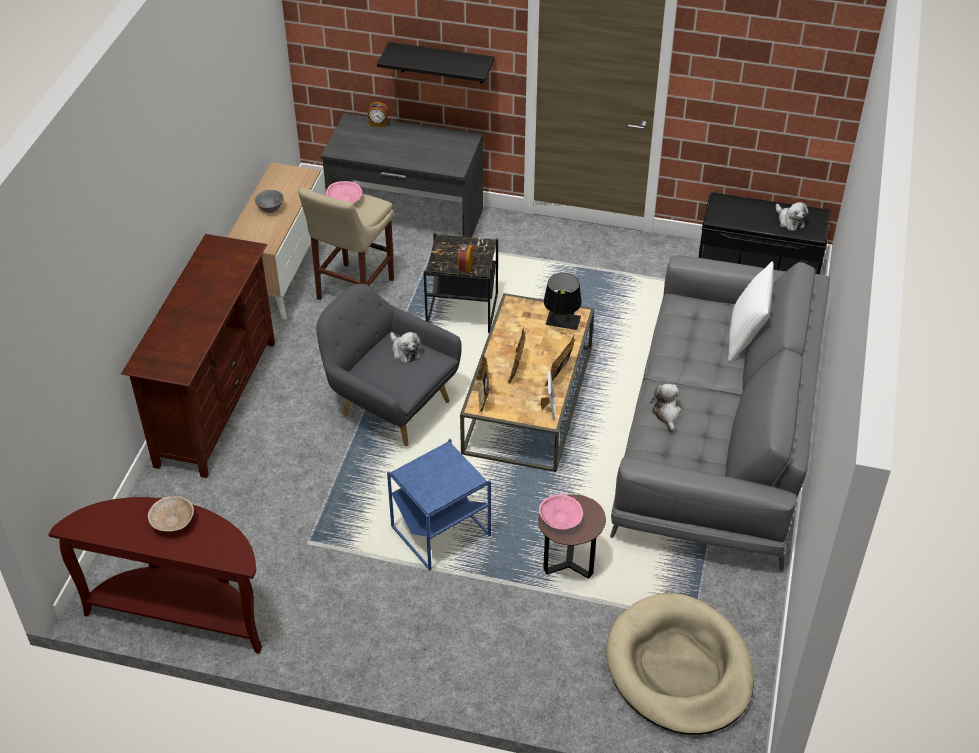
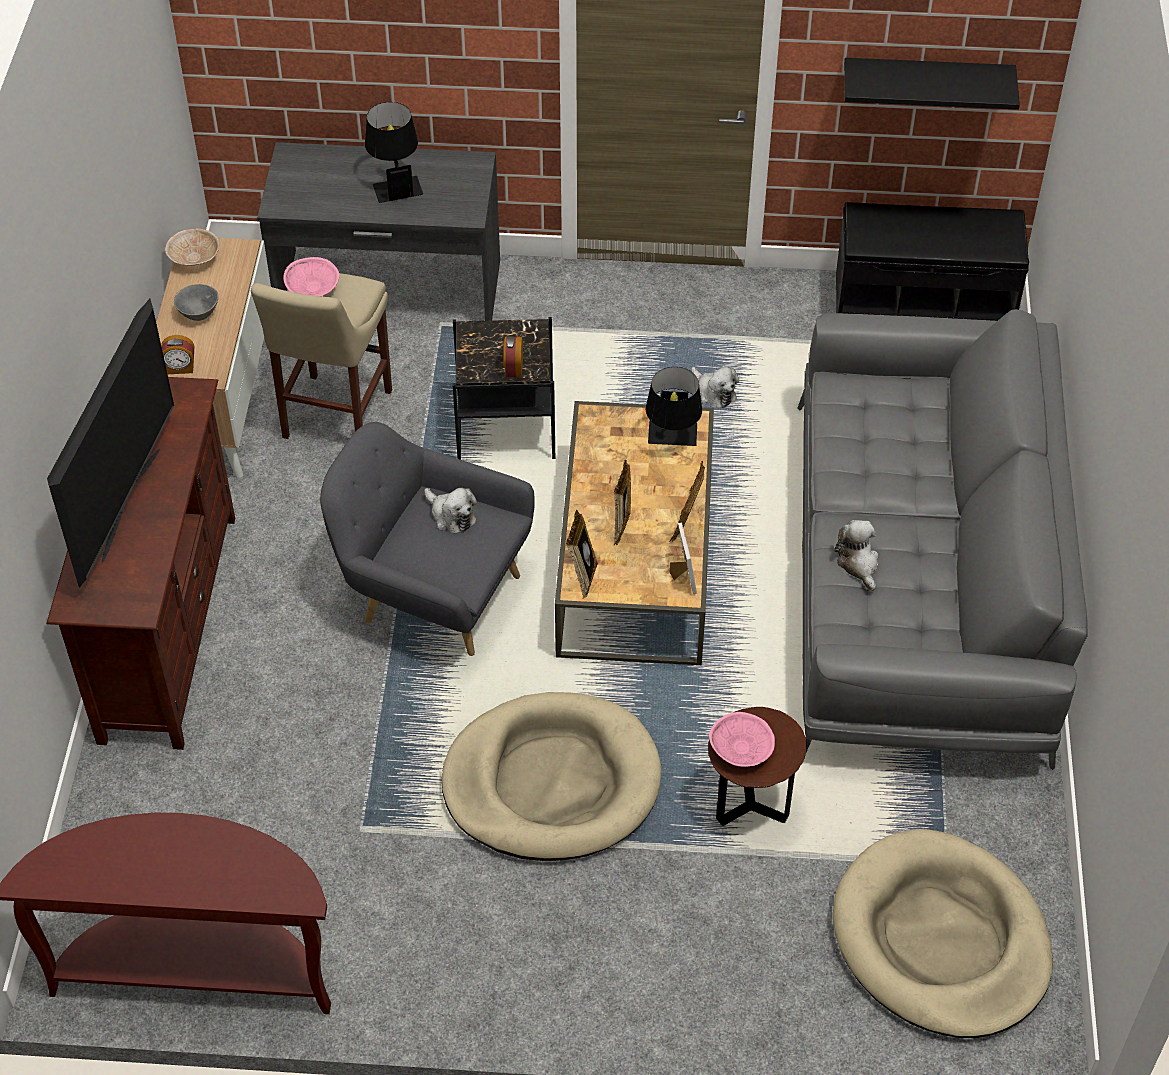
camera: 10 degrees left, 5 degrees up
(173, 521) = (182, 847): beige bowl -> beige bowl (194, 257)
(191, 310) = (128, 504): none -> television
(378, 124) = (333, 154): alarm clock -> alarm clock (180, 368)
(413, 144) = (395, 182): none -> black table lamp
(439, 531) = (551, 782): blue side table -> beige dog bed
(441, 63) = (426, 55): black shelf -> black shelf (927, 81)
(746, 337) = (946, 428): white pillow -> none
(789, 221) = (969, 236): plush toy -> plush toy (714, 392)

